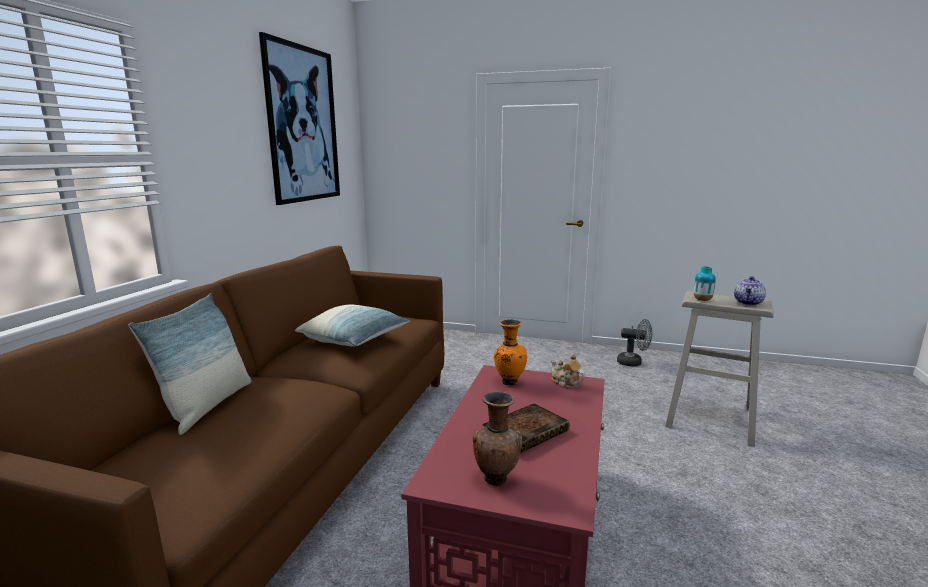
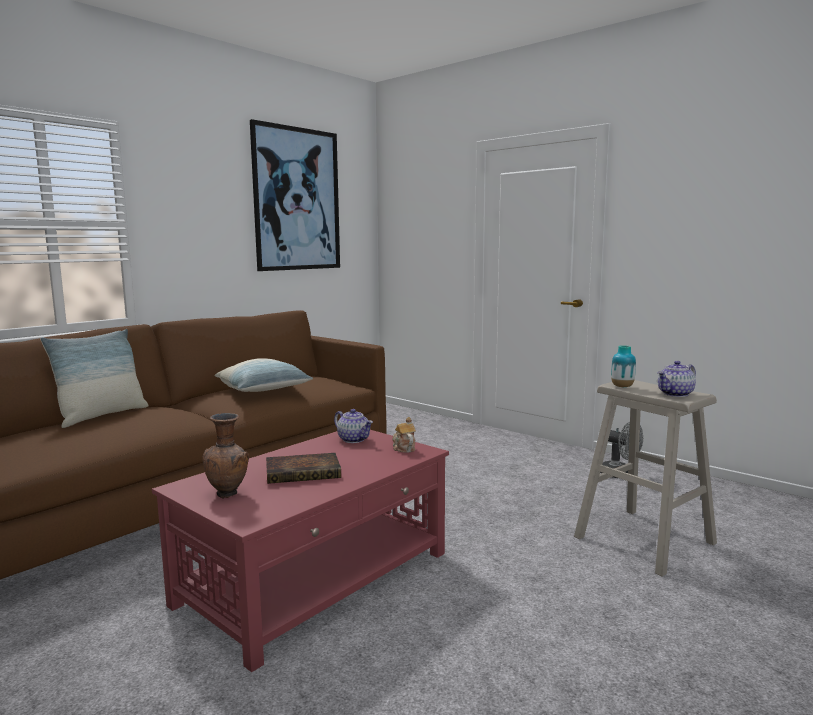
camera: 25 degrees right, 5 degrees down
(509, 382) = (354, 439): orange vase -> teapot

